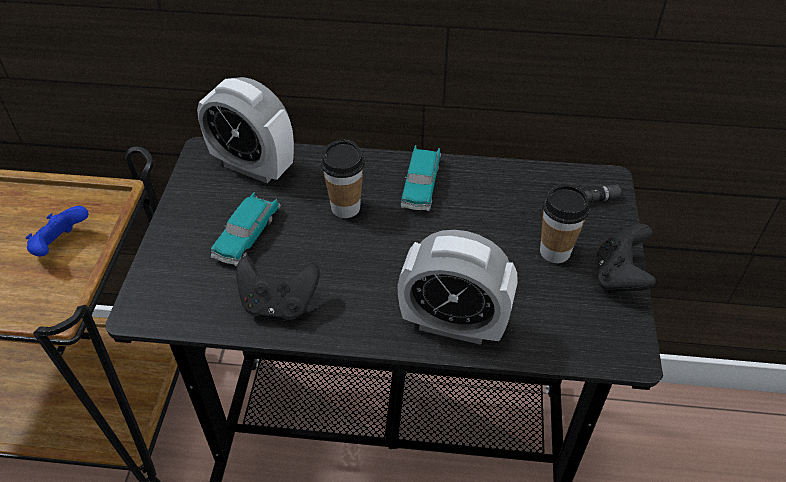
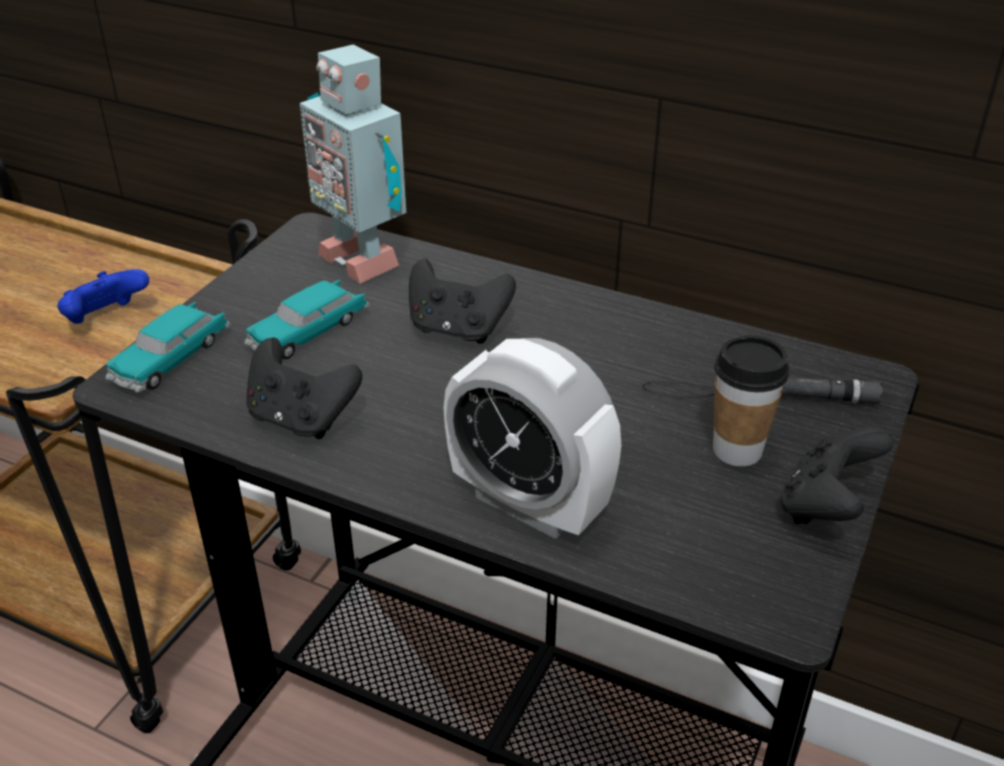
camera: 20 degrees right, 10 degrees down
(253, 167) = (362, 258): alarm clock -> toy robot
(345, 208) = (457, 329): cup -> black game controller
(421, 184) = (579, 324): toy car -> toy car (170, 358)

